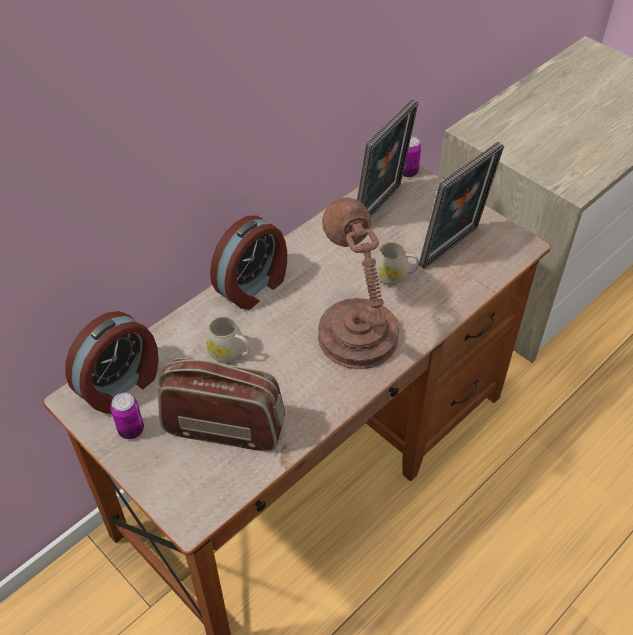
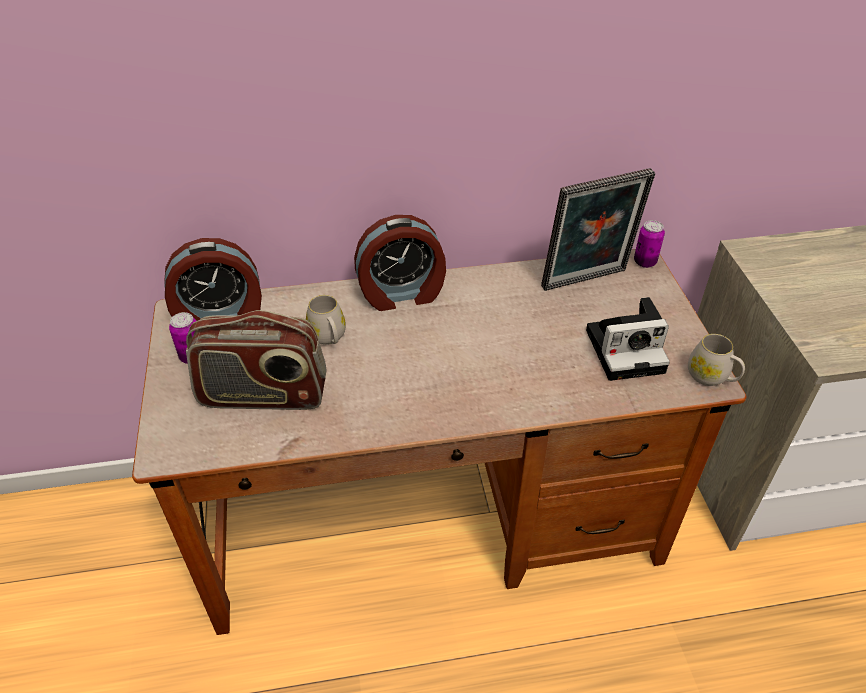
camera: 35 degrees right, 5 degrees down
(224, 427) = (263, 395): radio -> radio turned 135 degrees clockwise
(355, 332) = (455, 376): brown table lamp -> none
(395, 276) = (542, 346): white mug -> white mug (711, 377)
(453, 249) = (627, 349): picture frame -> camera

